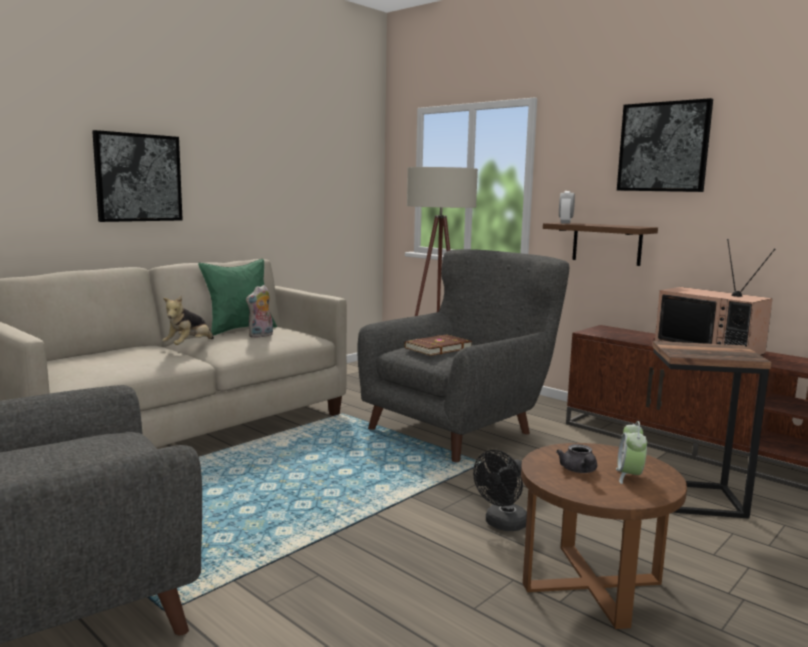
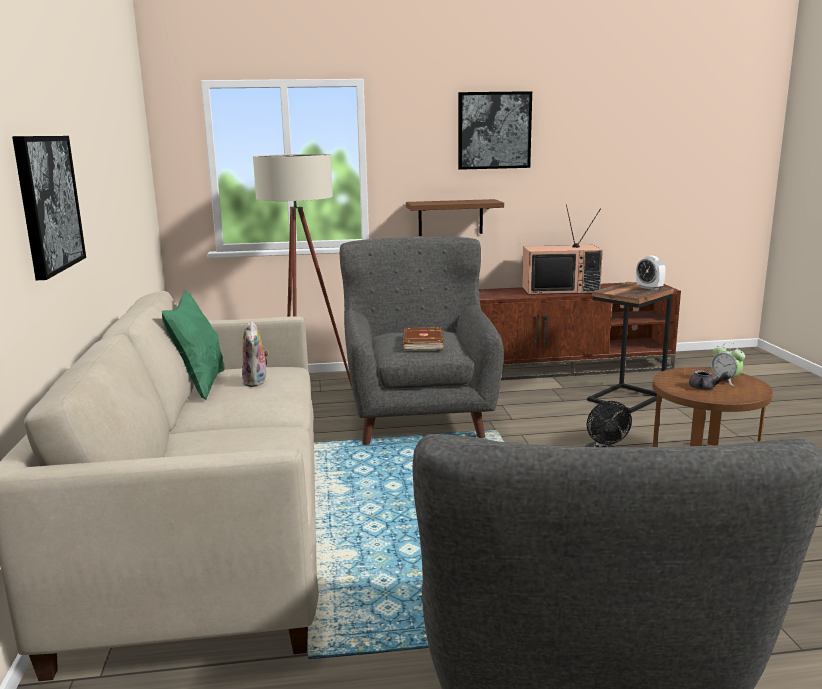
camera: 50 degrees left, 5 degrees up
(189, 346) = (238, 417): plush toy -> none
(565, 223) = (421, 202): alarm clock -> alarm clock (649, 288)

